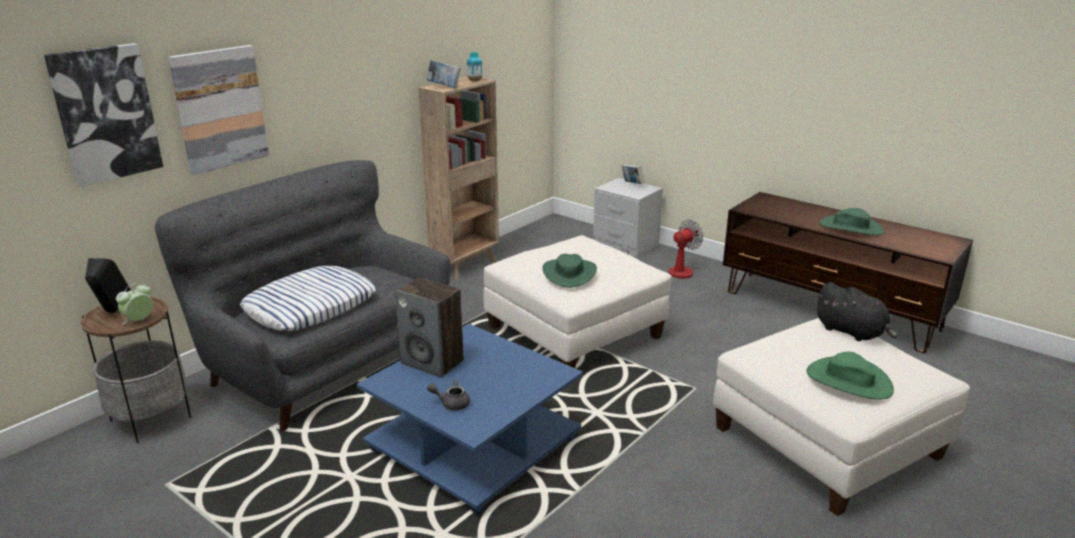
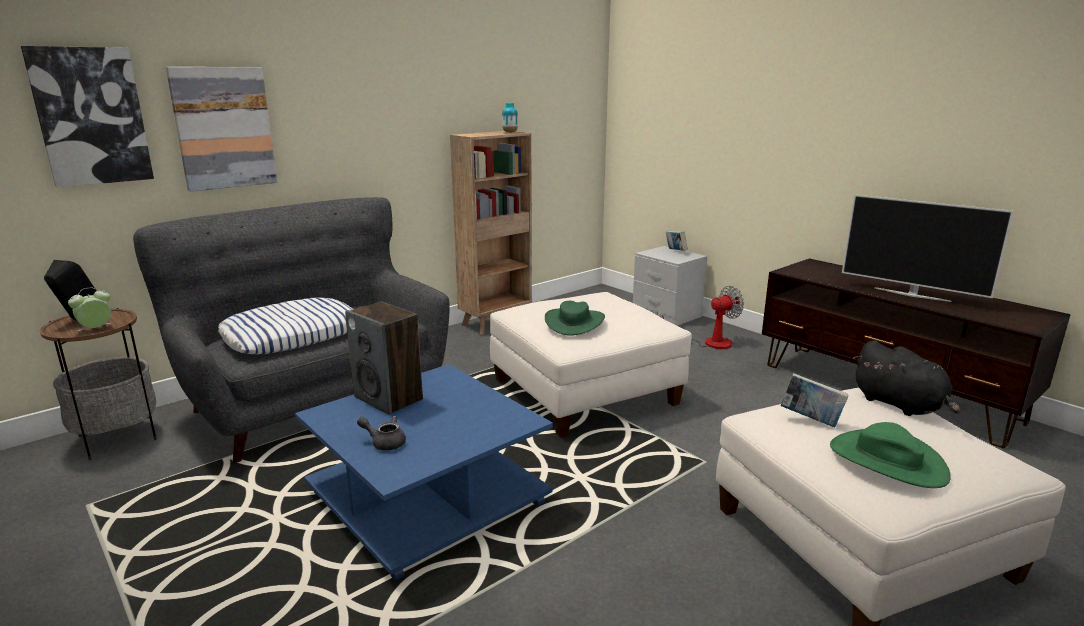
camera: 10 degrees right, 5 degrees down
(444, 87) = (475, 134): book -> book (810, 420)
(850, 227) = (911, 294): green hat -> television

